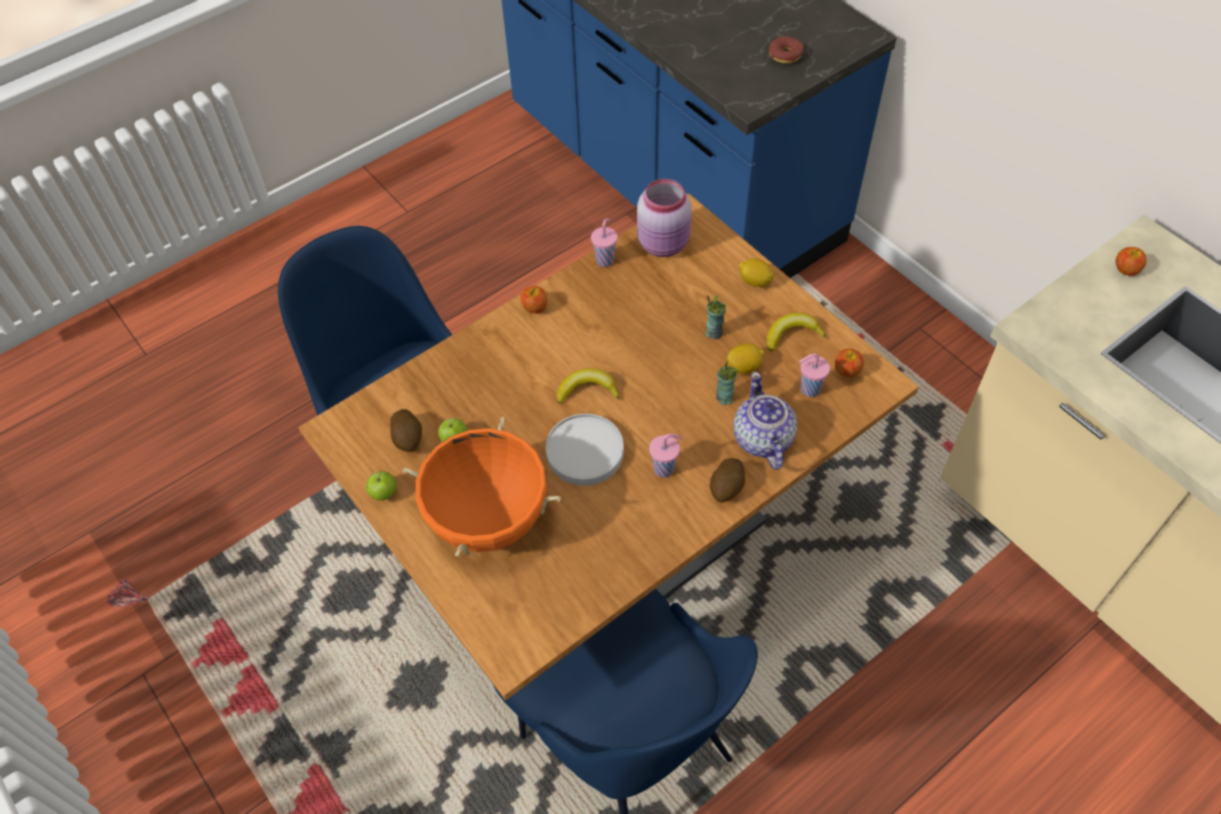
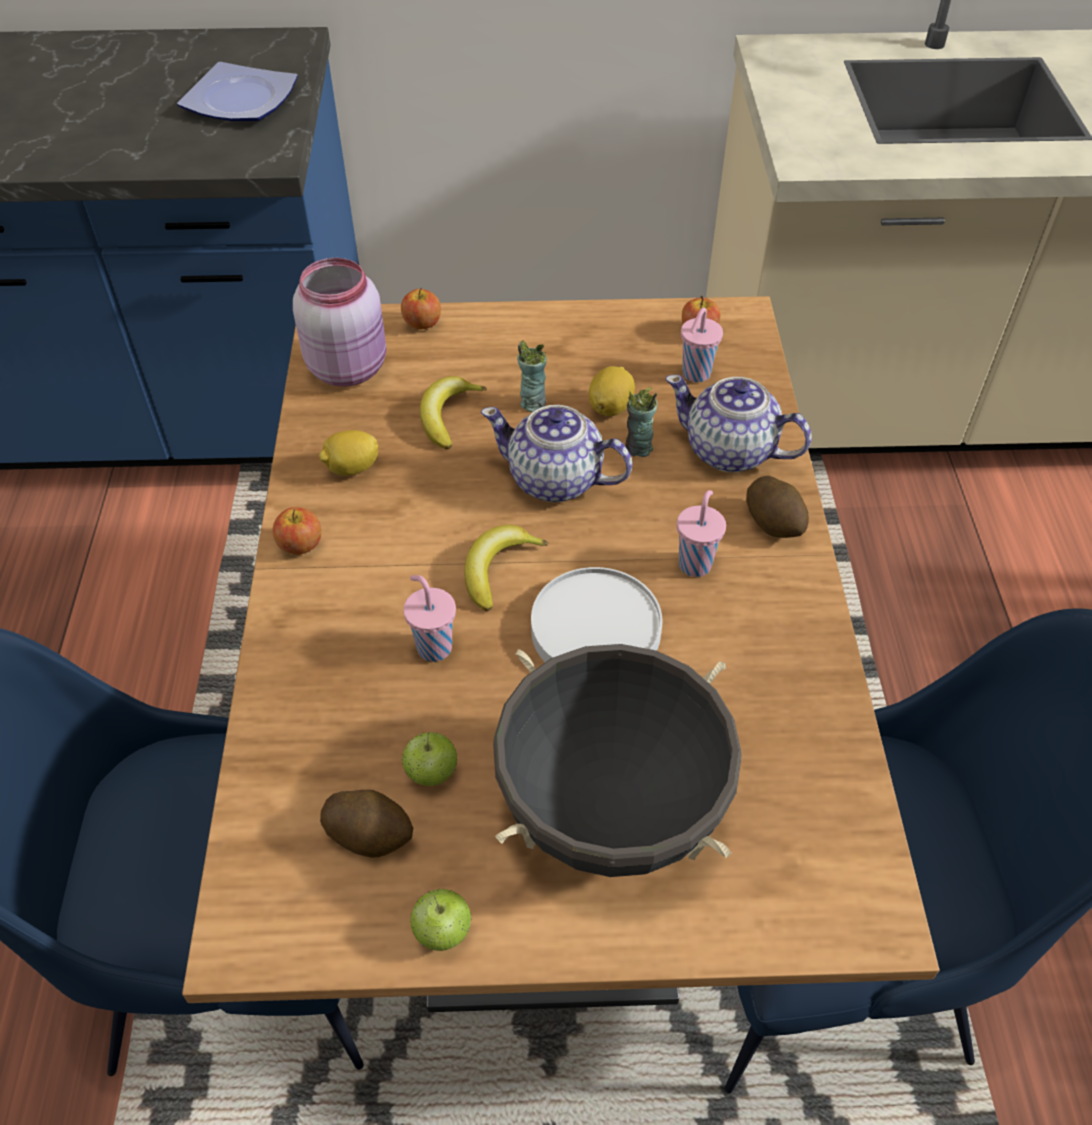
camera: 55 degrees left, 5 degrees down
(488, 518) = (610, 810): orange cooking pot -> black cooking pot
(605, 259) = (306, 432): pink cup -> pink cup (433, 646)
(667, 377) = (556, 480): none -> teapot
(755, 281) = (496, 328): lemon -> lemon (352, 468)
(785, 55) = (240, 99): donut -> plate
(792, 335) = (605, 344): banana -> banana (447, 416)
(1125, 270) = (791, 77): apple -> apple (422, 324)

